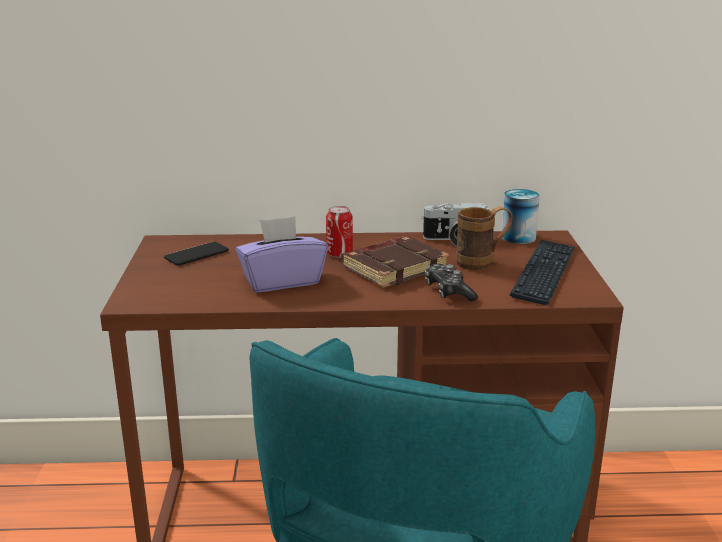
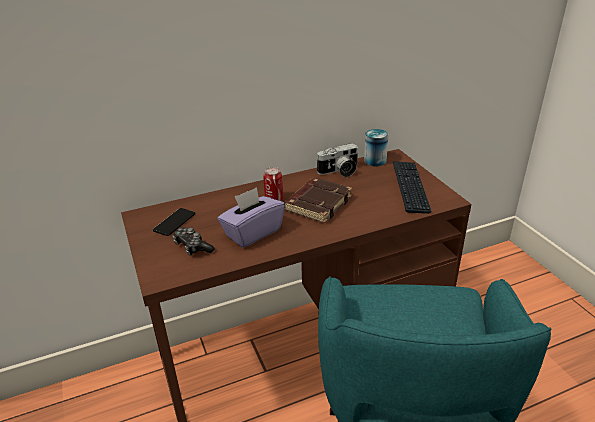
camera: 20 degrees left, 10 degrees up
(448, 292) = (365, 216): game controller -> game controller (192, 247)
(482, 263) = (368, 187): brown mug -> none

